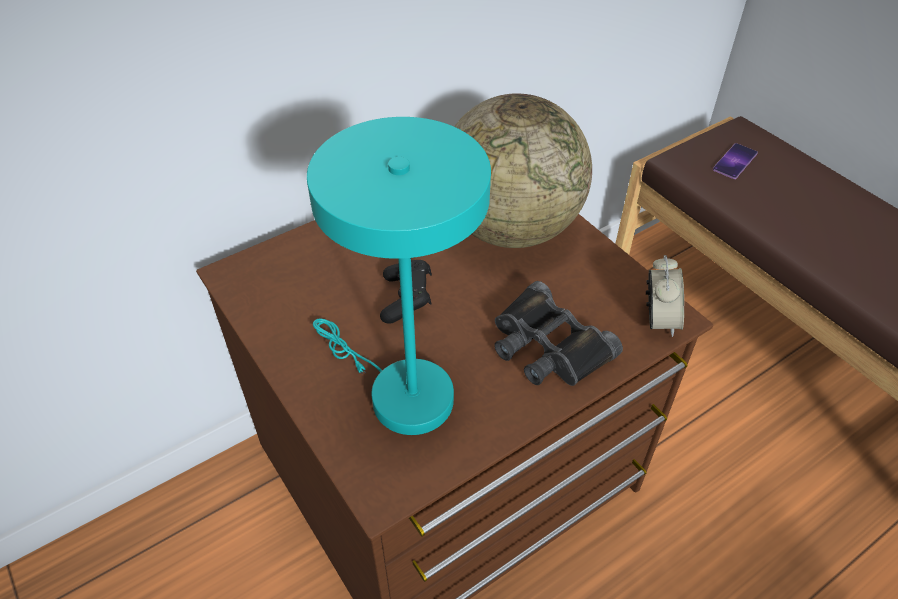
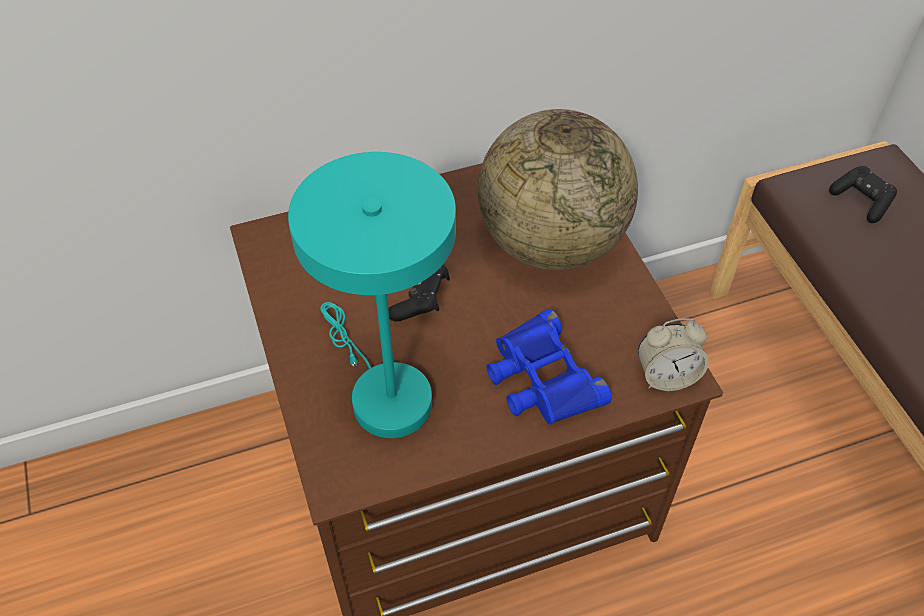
camera: 15 degrees right, 5 degrees up
(547, 346) = (541, 378): black binoculars -> blue binoculars
(659, 320) = (666, 376): alarm clock -> alarm clock turned 60 degrees clockwise
(735, 161) = (861, 201): phone -> black game controller

